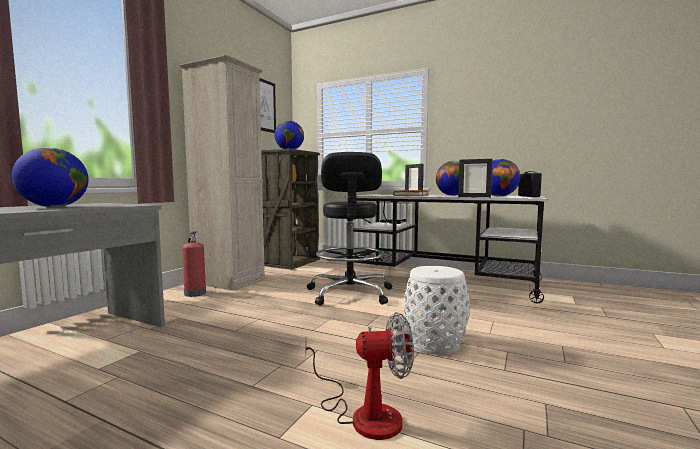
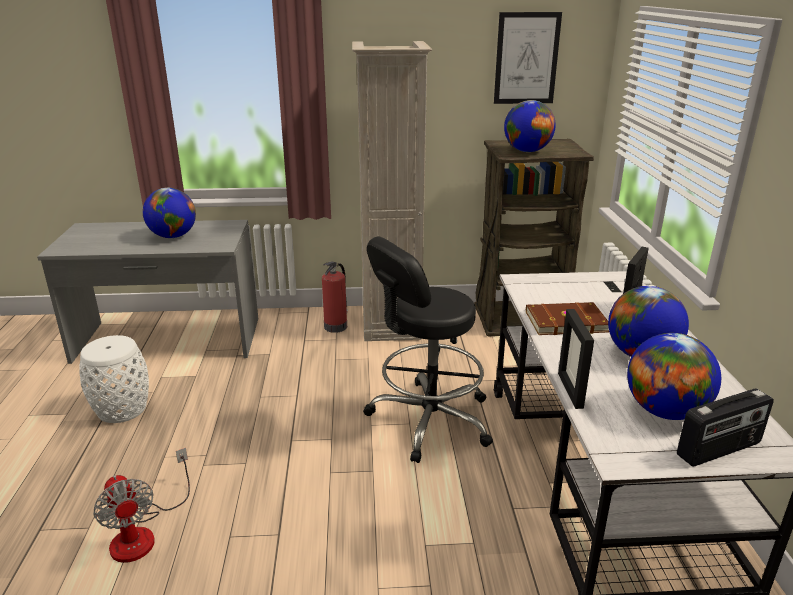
camera: 60 degrees right, 20 degrees up
(435, 344) = (307, 543): white stool -> white stool (122, 409)

